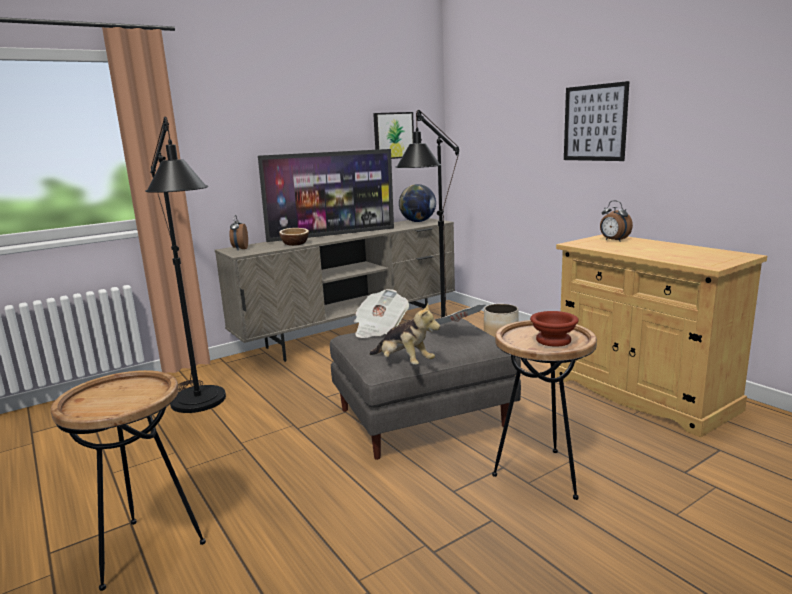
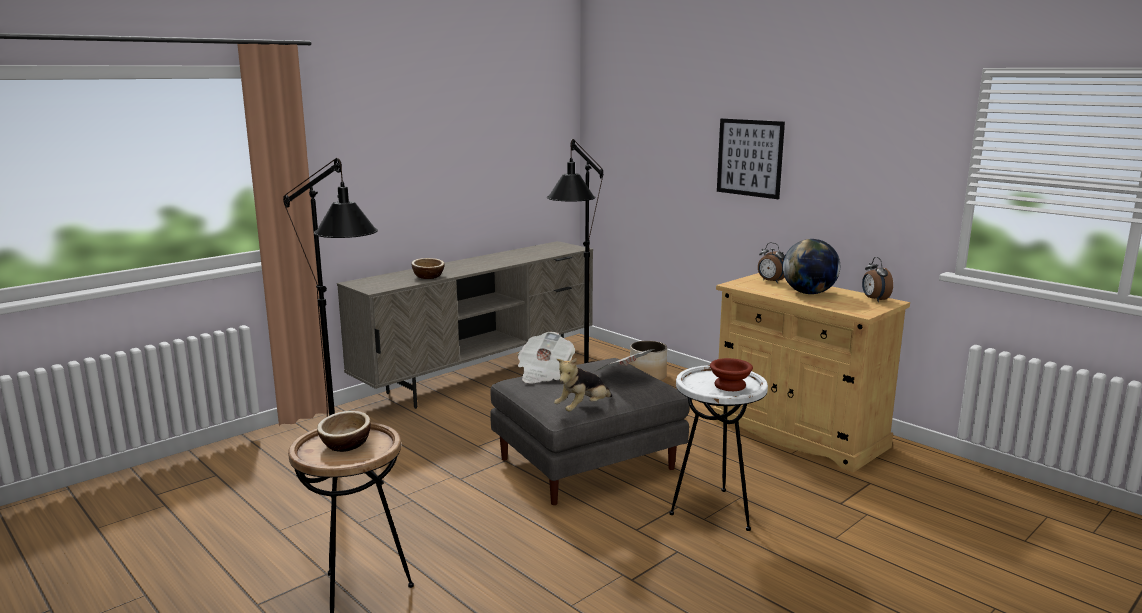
camera: 10 degrees left, 0 degrees up
(119, 394) = (345, 444): none -> bowl
(240, 249) = (368, 283): alarm clock -> alarm clock (874, 299)
(332, 235) = (464, 265): television -> none
(393, 135) = (526, 150): picture -> none
(404, 363) = (583, 408): plush toy -> plush toy turned 105 degrees clockwise
(418, 221) = (552, 247): globe -> globe (809, 293)
(541, 474) = (714, 511): brown side table -> white side table

